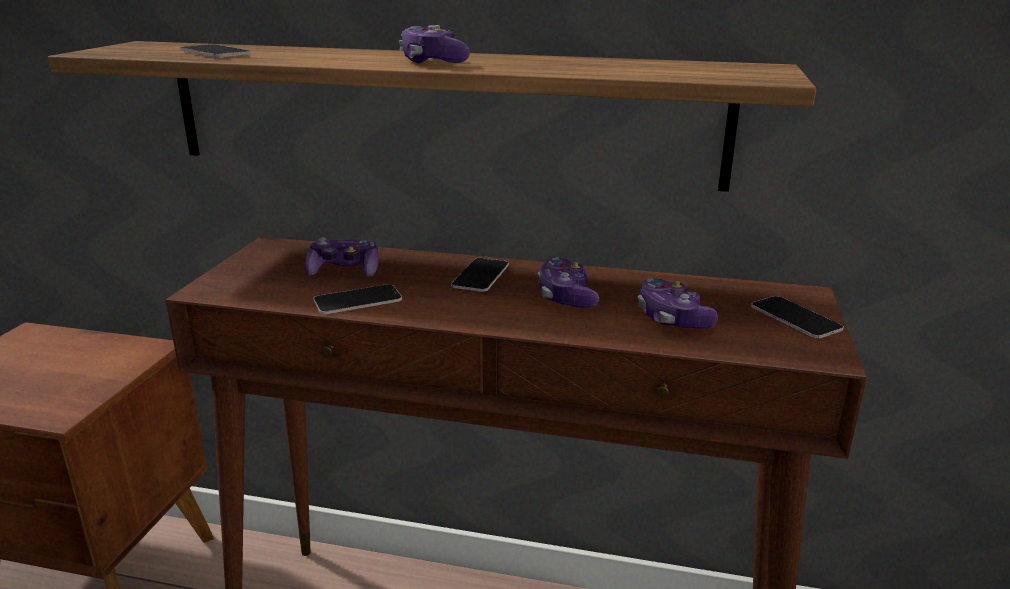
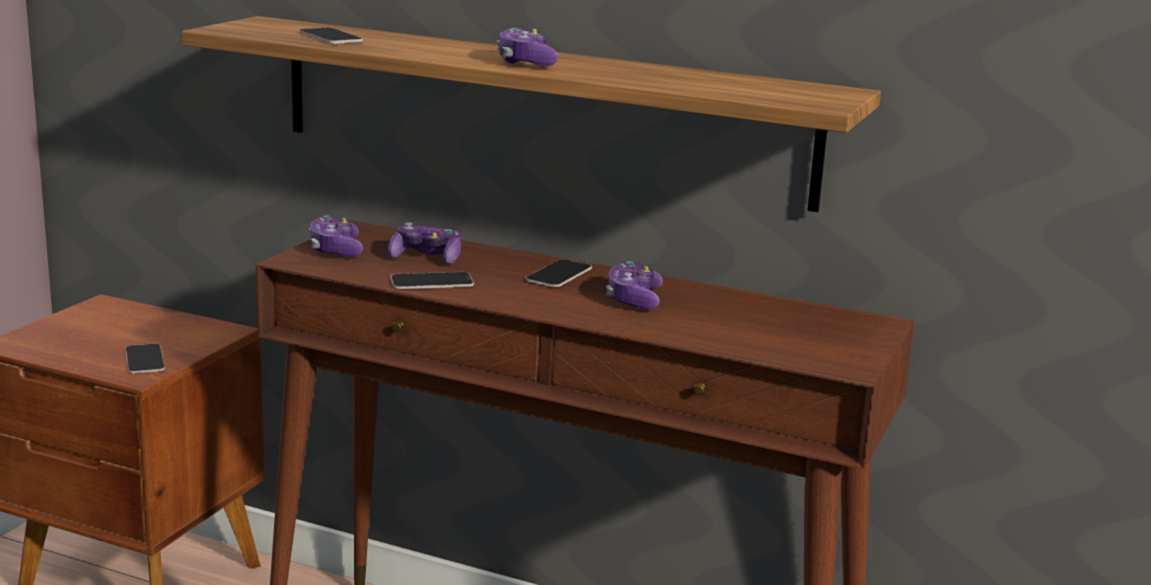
camera: 10 degrees right, 5 degrees down
(672, 319) = (725, 326): game controller -> game controller (335, 250)
(795, 318) = (849, 339): phone -> phone (144, 360)

